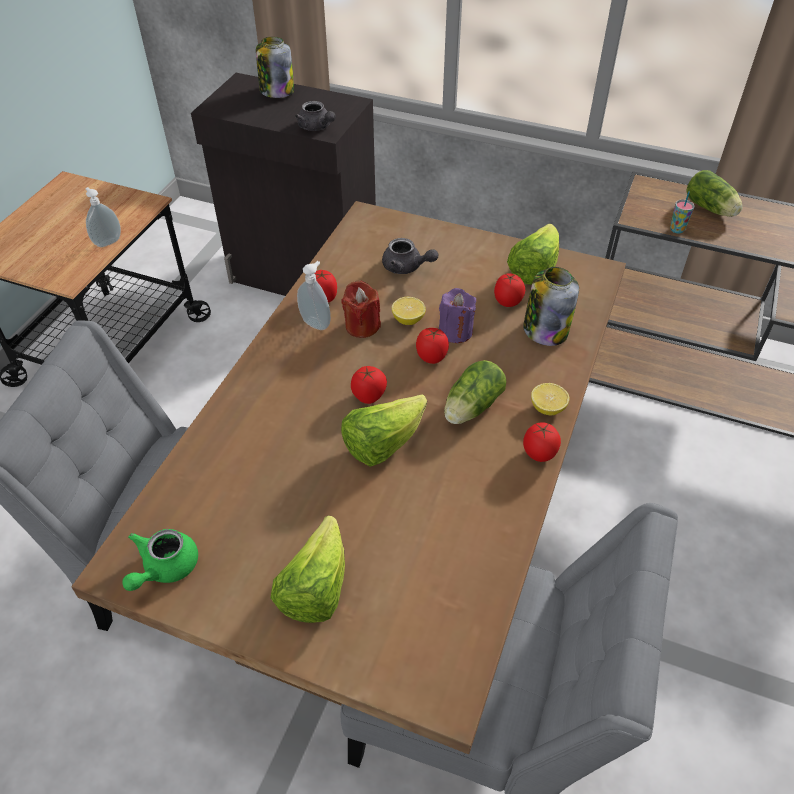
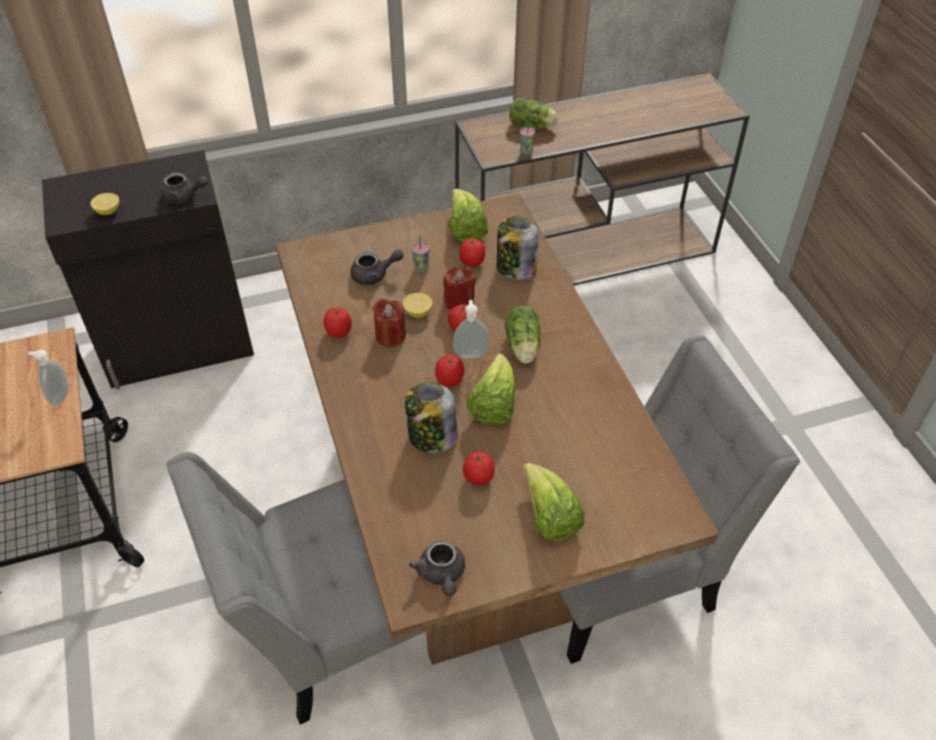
camera: 40 degrees left, 0 degrees up
(164, 568) = (442, 575): green teapot -> grey teapot
(276, 91) = (106, 180): jar -> jar (431, 437)
(316, 323) = (354, 352): soap dispenser -> soap dispenser (471, 353)
(454, 283) = (421, 268): none -> cup
(455, 331) = (459, 302): purple candle -> red candle
(539, 454) = (593, 351): tomato -> tomato (478, 478)
(547, 408) = (569, 319): lemon -> lemon (108, 211)

